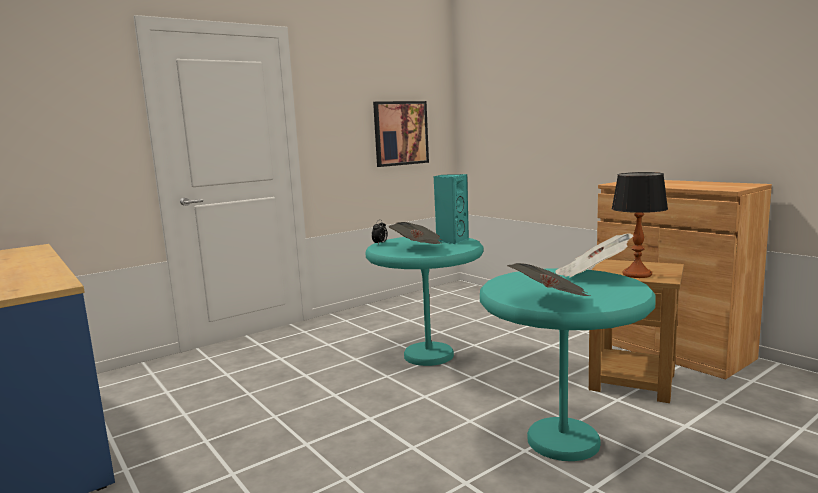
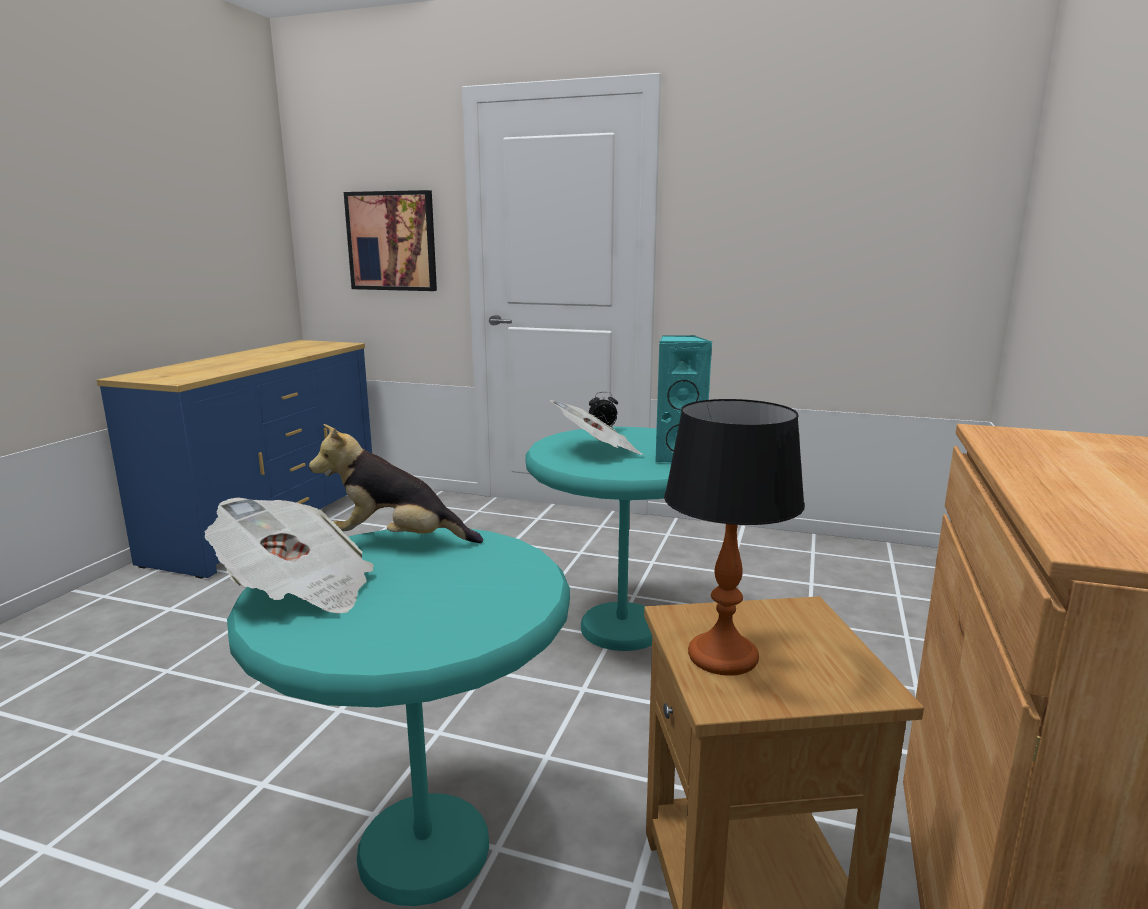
camera: 55 degrees right, 5 degrees up
(400, 133) = (862, 250): picture -> picture (392, 241)
(506, 285) = (397, 542): none -> plush toy
(592, 275) = (515, 593): newspaper -> none

